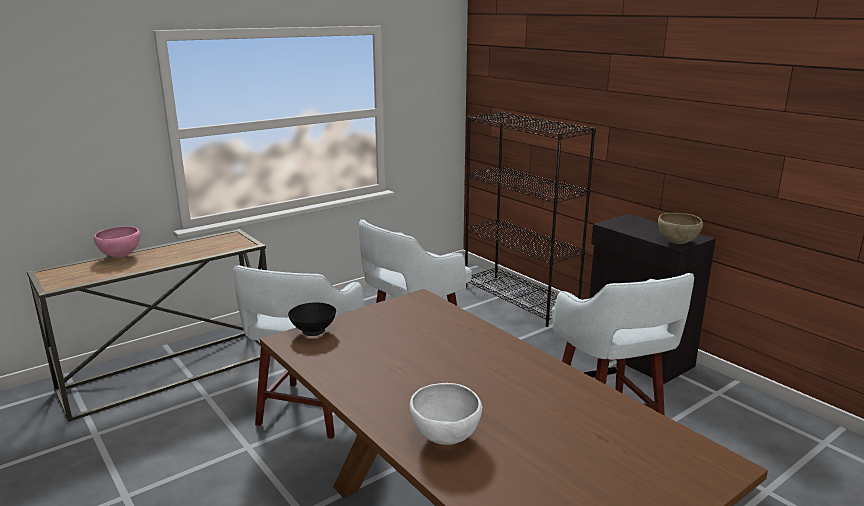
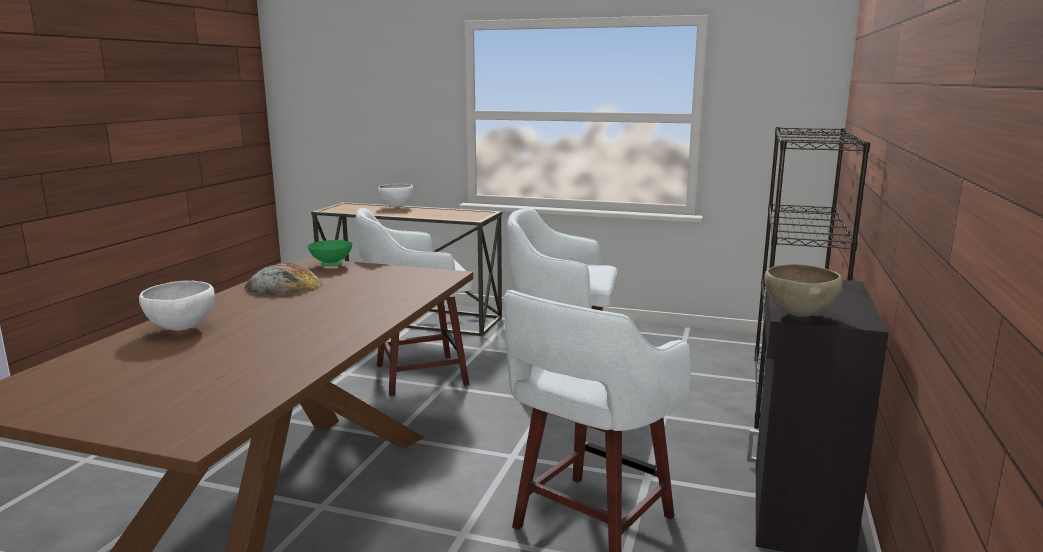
camera: 55 degrees right, 5 degrees down
(121, 256) = (396, 207): pink bowl -> white bowl
(313, 333) = (330, 265): black bowl -> green bowl
(358, 367) = (283, 286): none -> bread

